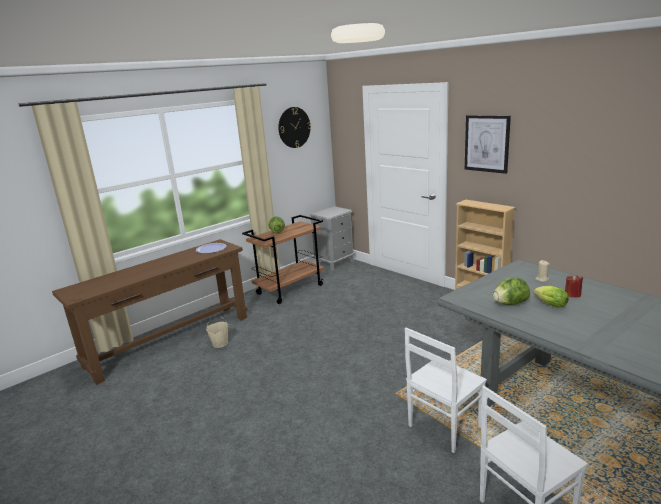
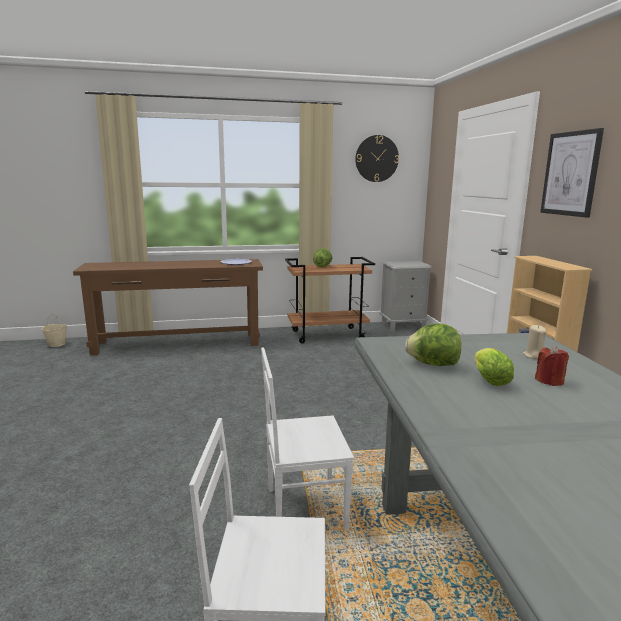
camera: 30 degrees right, 5 degrees down
(220, 343) = (209, 357): beige bucket -> beige bucket (57, 344)

